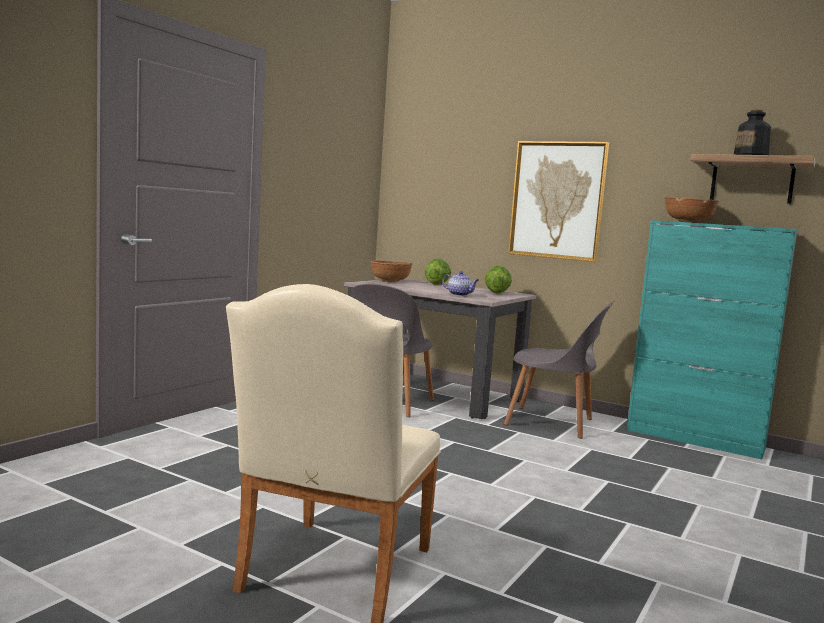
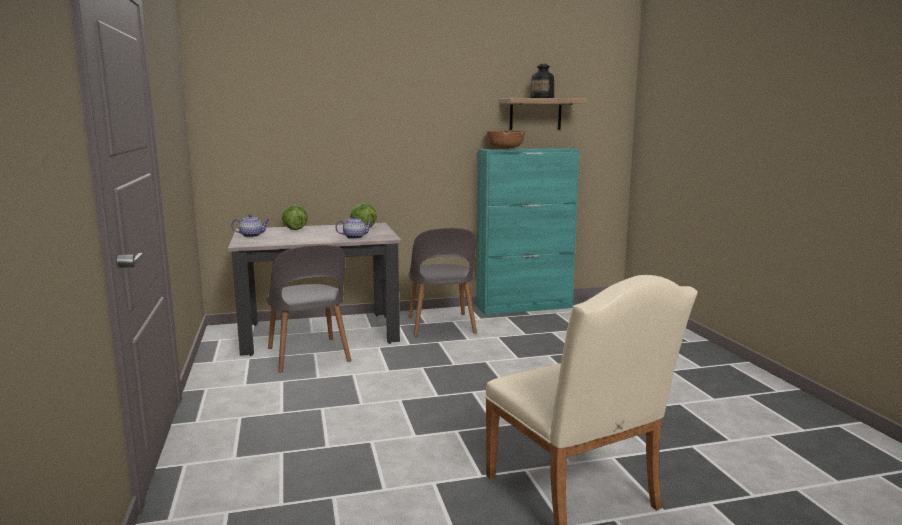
camera: 45 degrees left, 5 degrees up
(390, 281) = (252, 235): brown bowl -> teapot
(553, 423) = (441, 326): grey chair -> grey chair turned 105 degrees clockwise
(557, 200) = (391, 137): picture -> none

